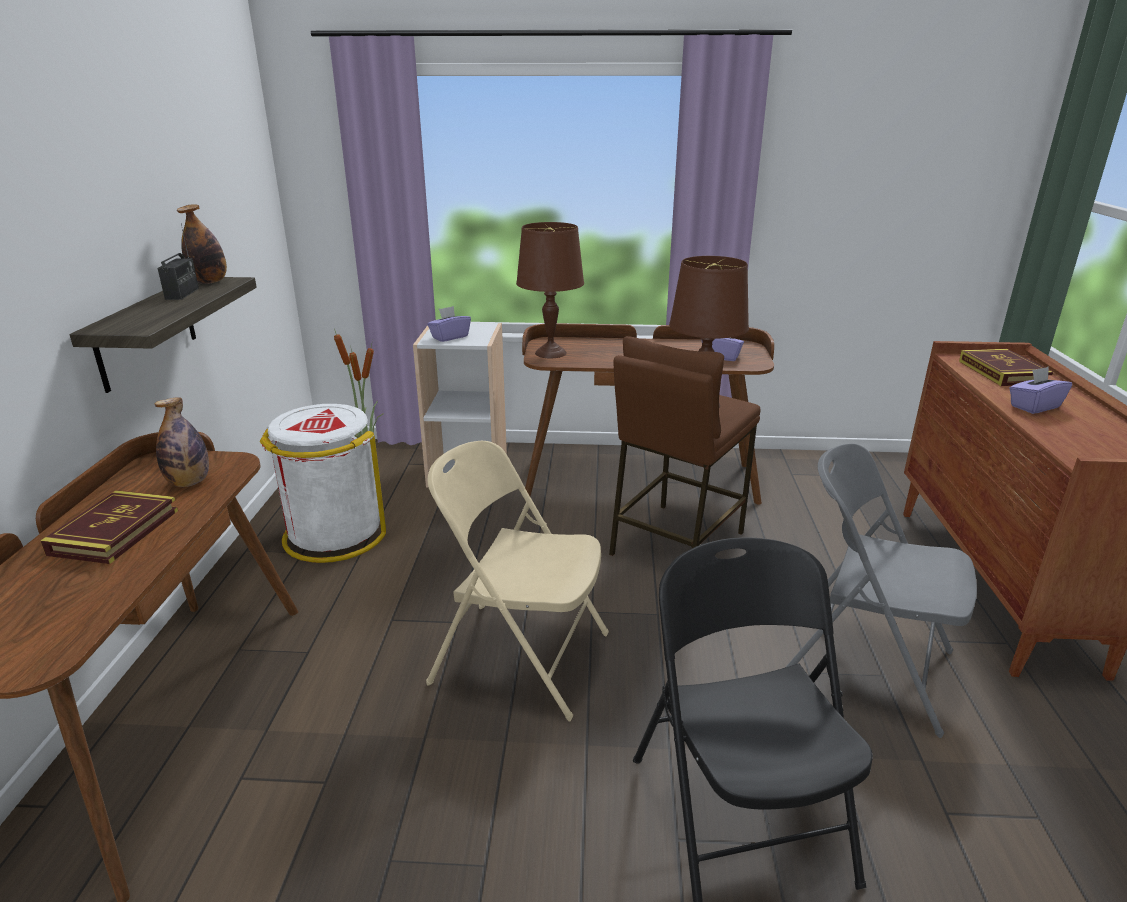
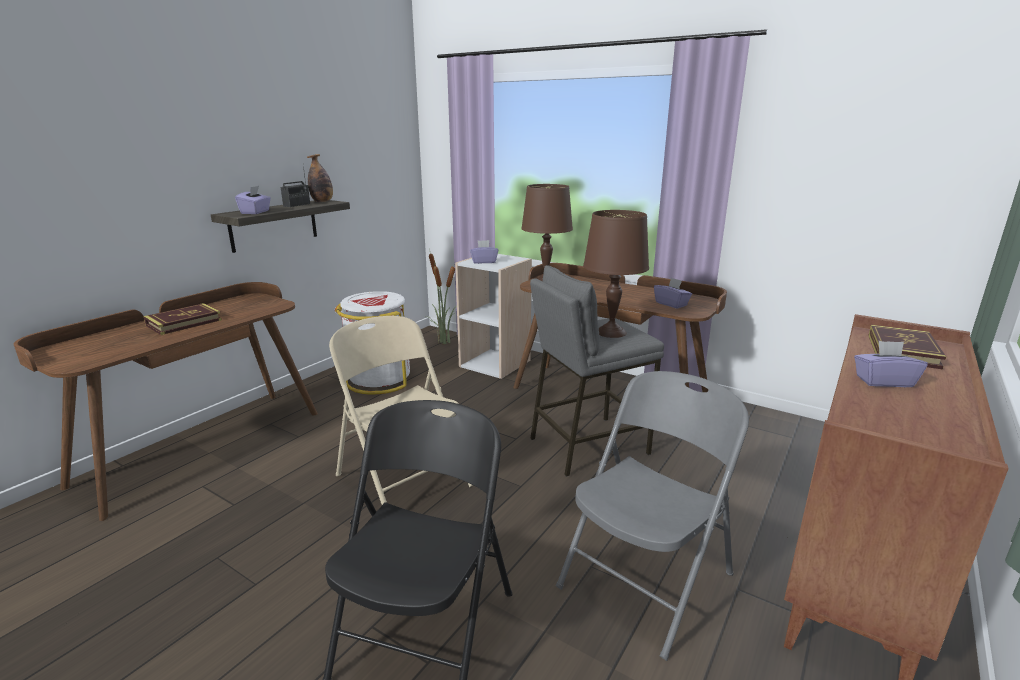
camera: 30 degrees right, 5 degrees down
(149, 318) = (256, 212): none -> purple tissue box
(189, 483) = (246, 309): bottle -> none
(675, 543) = (587, 445): brown stool -> grey stool
(866, 665) = (646, 580): grey chair -> grey chair turned 75 degrees clockwise

